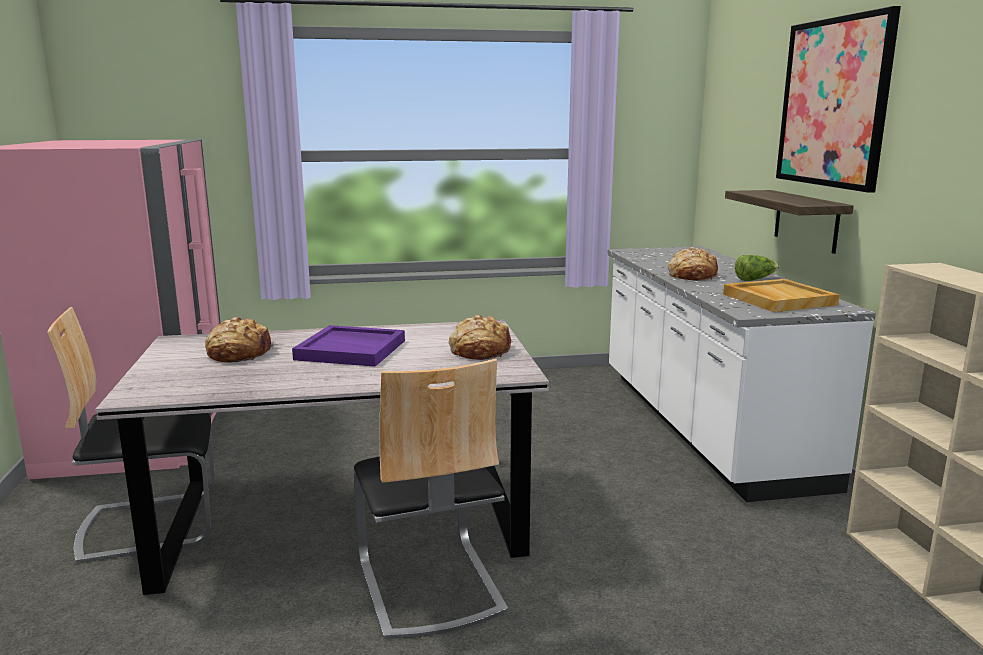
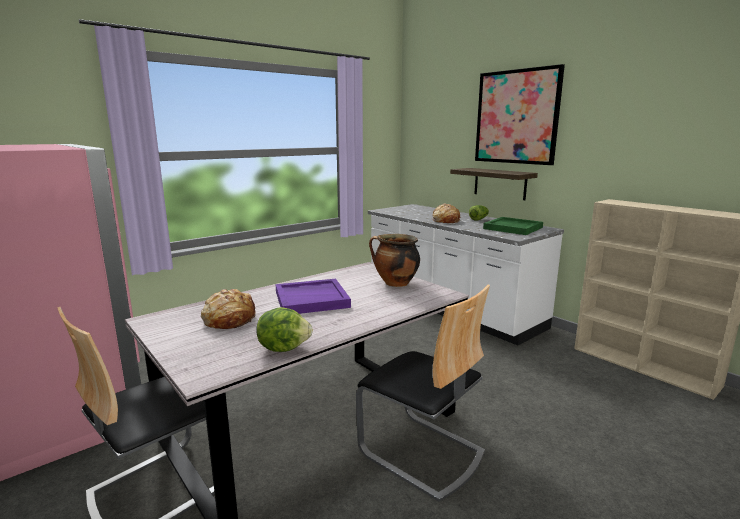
camera: 30 degrees left, 0 degrees up
(236, 390) = (284, 348): none -> lettuce
(480, 350) = (395, 284): bread -> cooking pot
(777, 299) = (512, 228): beige tray -> green tray

